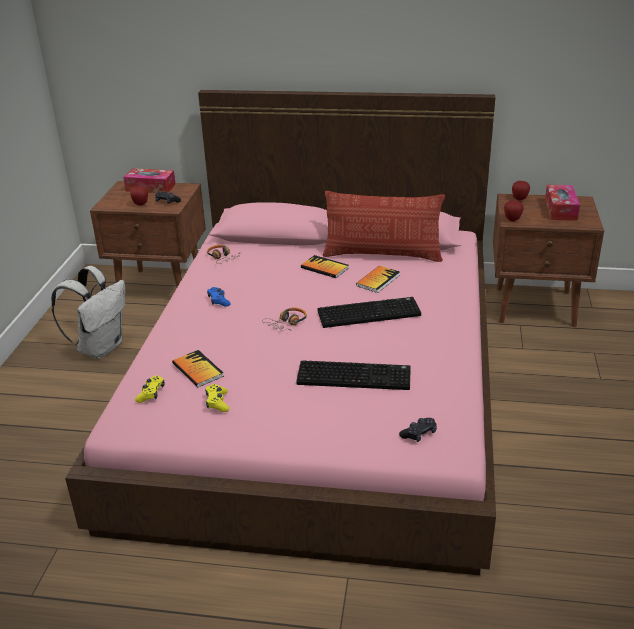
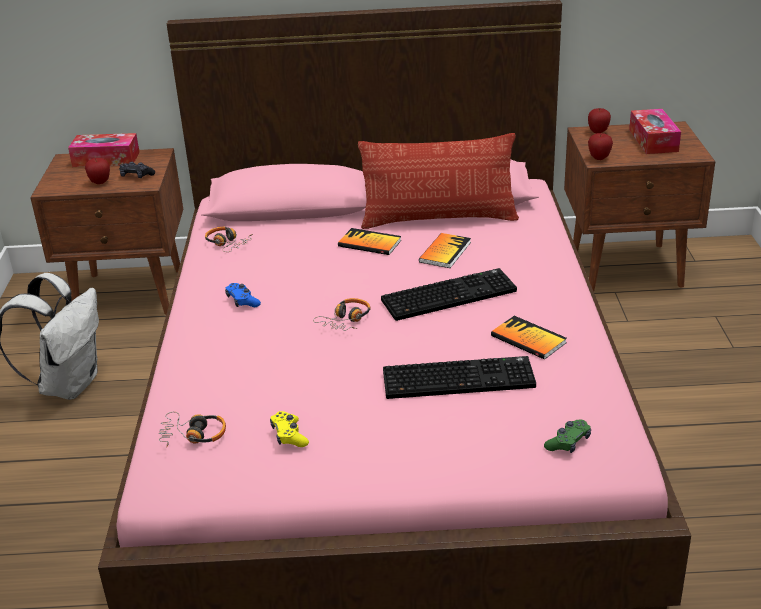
camera: 10 degrees left, 0 degrees up
(151, 393) = (193, 435): yellow game controller -> headphones
(197, 370) = (247, 395): book -> book (528, 339)
(419, 434) = (568, 442): black game controller -> green game controller

